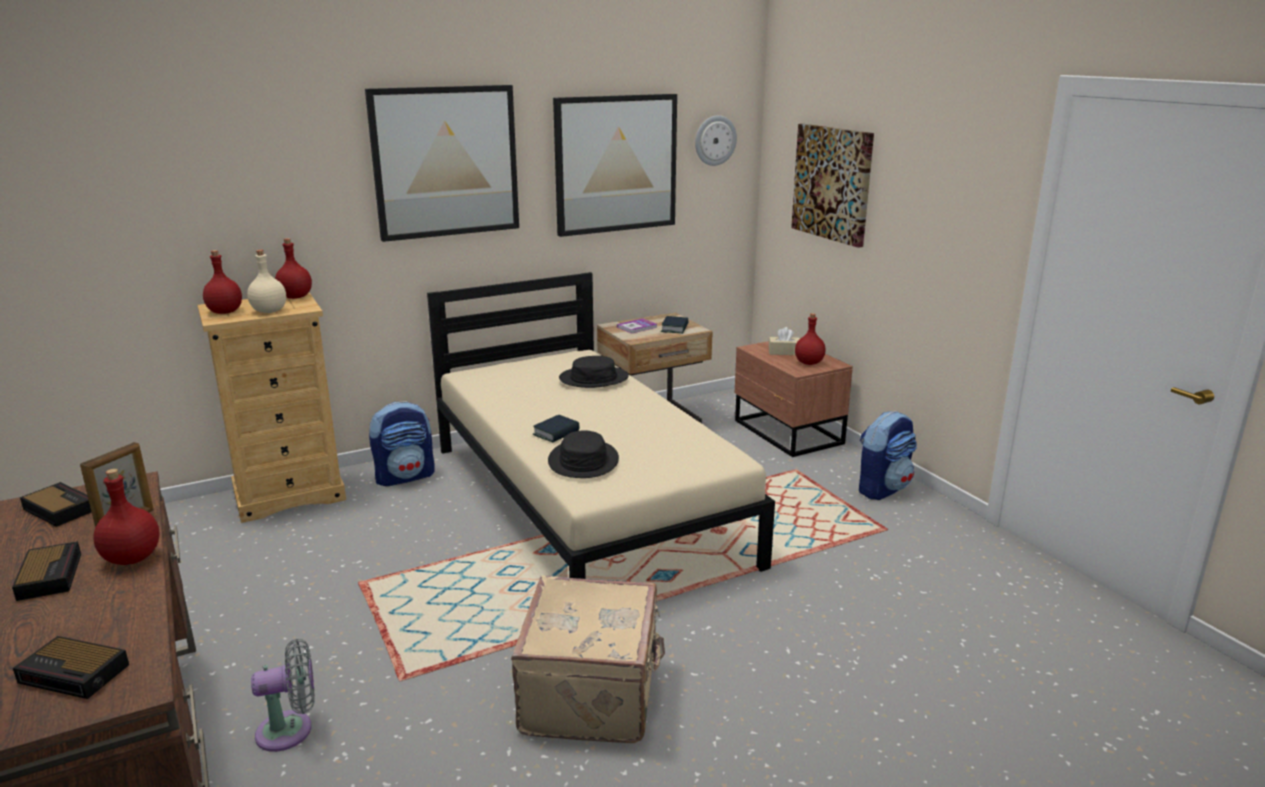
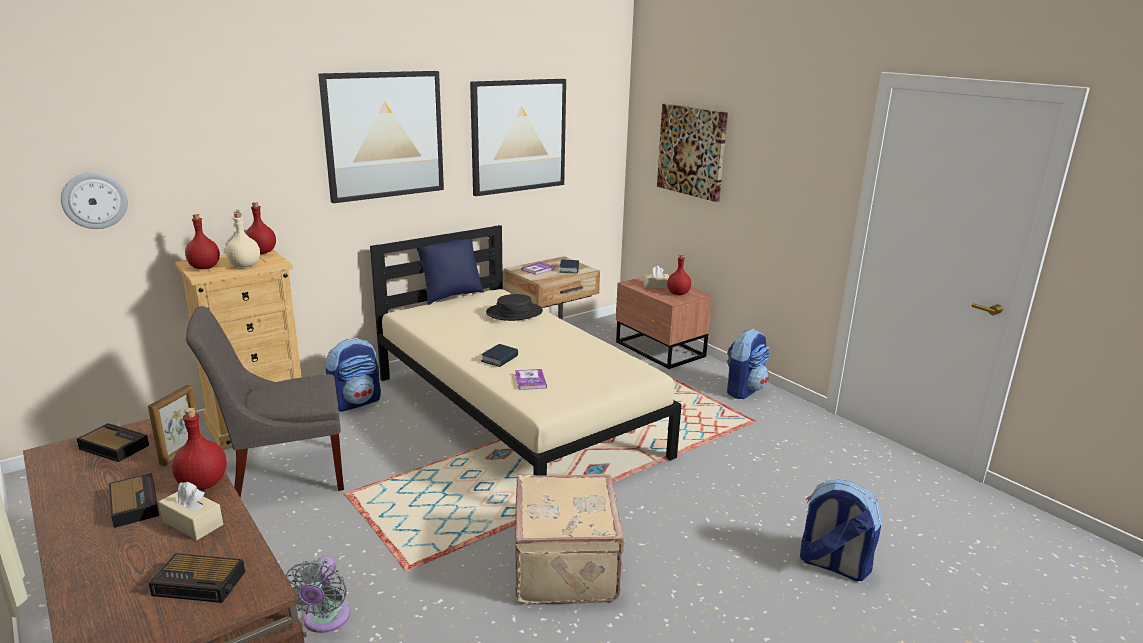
camera: 10 degrees left, 0 degrees up
(100, 602) = (193, 523): none -> beige tissue box
(290, 730) = (325, 620): grey fan -> grey fan turned 120 degrees clockwise
(297, 555) = (282, 475): none -> grey chair
(527, 356) = (450, 296): none -> blue pillow
(583, 461) = (530, 380): black hat -> book
(715, 140) = (593, 116): wall clock -> wall clock (94, 200)
(938, 724) = (832, 565): none -> backpack

